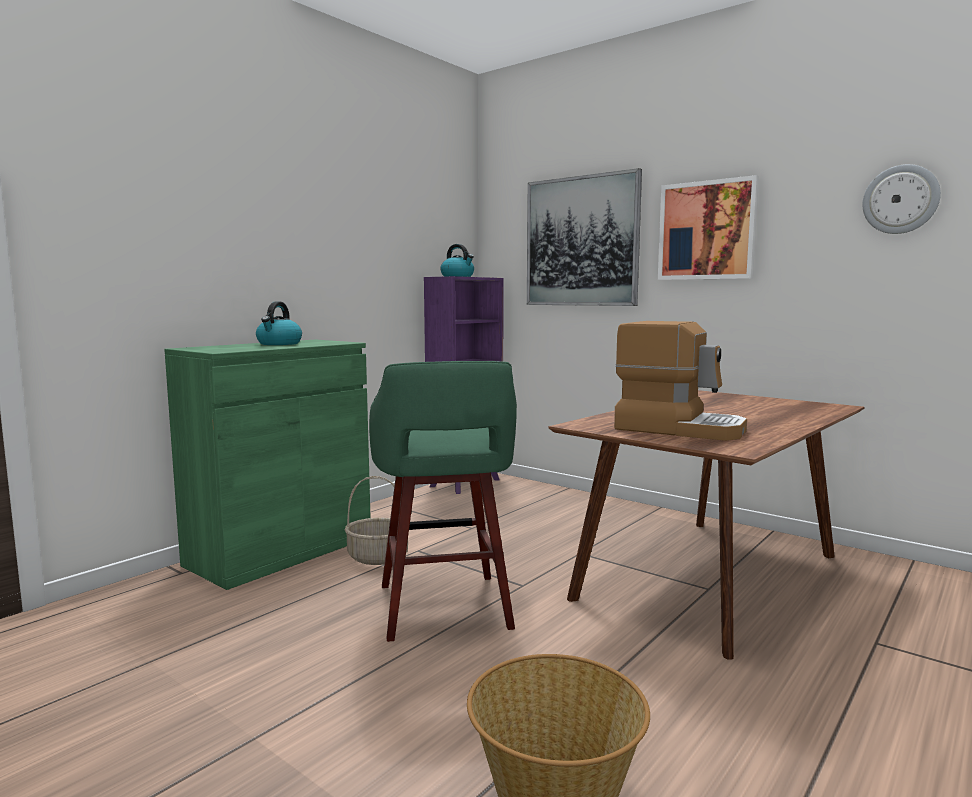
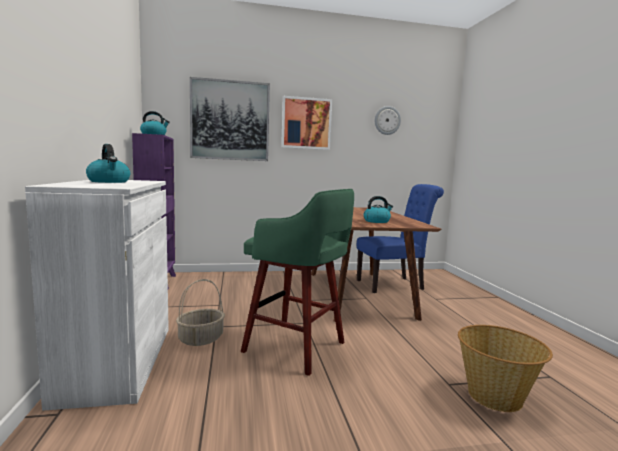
camera: 50 degrees left, 0 degrees up
(281, 551) = (118, 362): green cabinet -> white cabinet
(679, 428) = (377, 221): coffee machine -> kettle
(835, 587) = (394, 284): none -> blue chair

